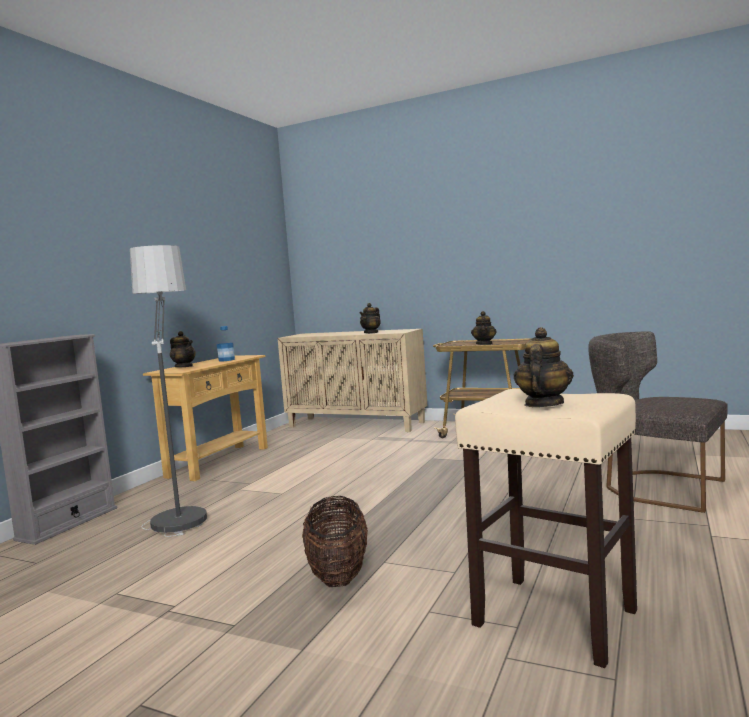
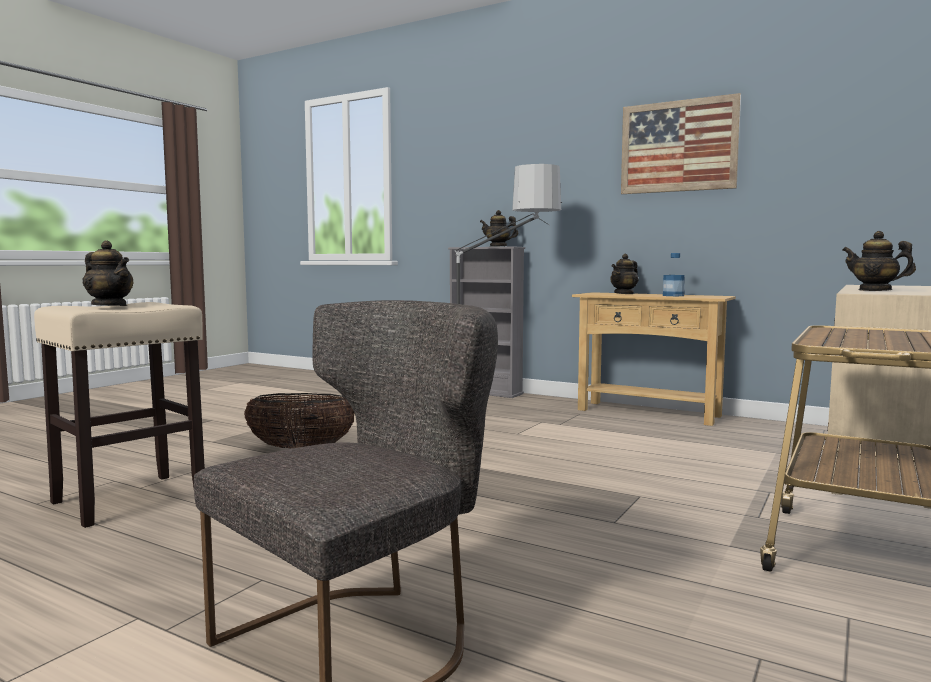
camera: 95 degrees right, 0 degrees up
(182, 239) = (678, 146): none -> picture
(484, 344) = (839, 337): teapot -> teapot (498, 246)

